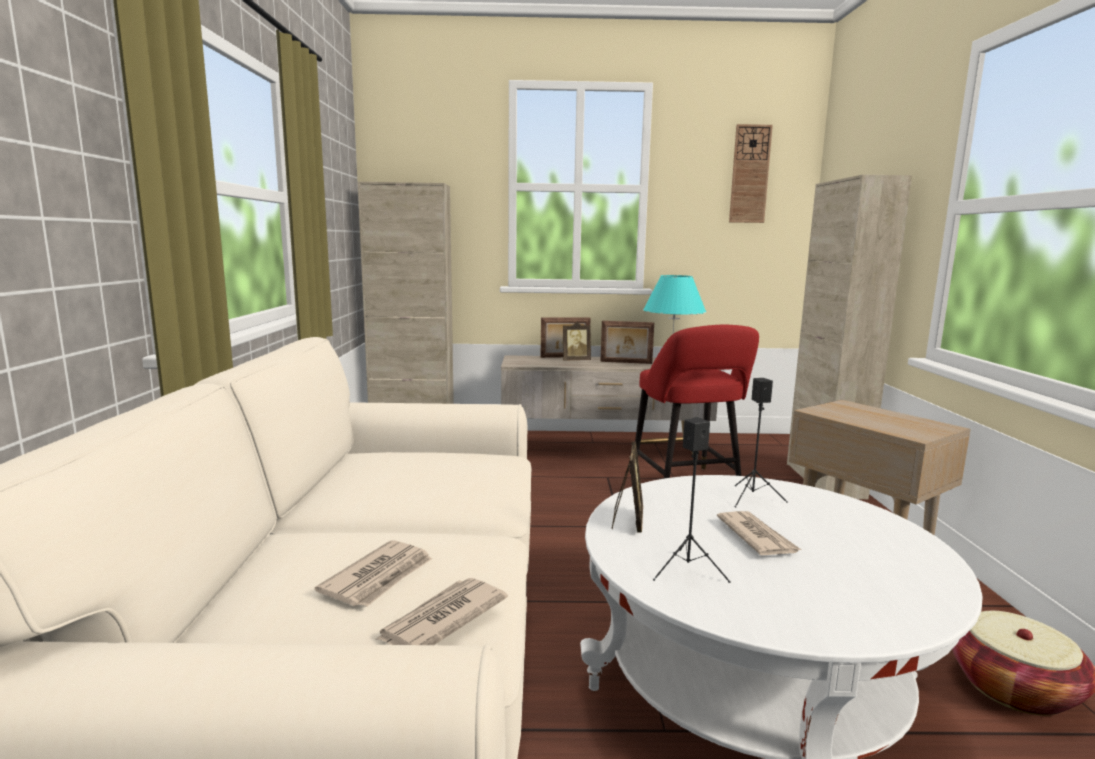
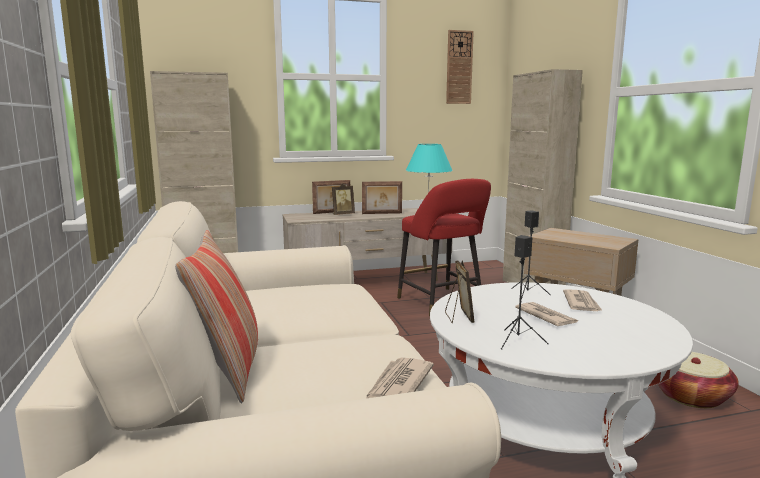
camera: 15 degrees left, 0 degrees up
(260, 560) = (228, 369): none -> pillow
(379, 577) = (332, 367): newspaper -> newspaper (581, 303)

